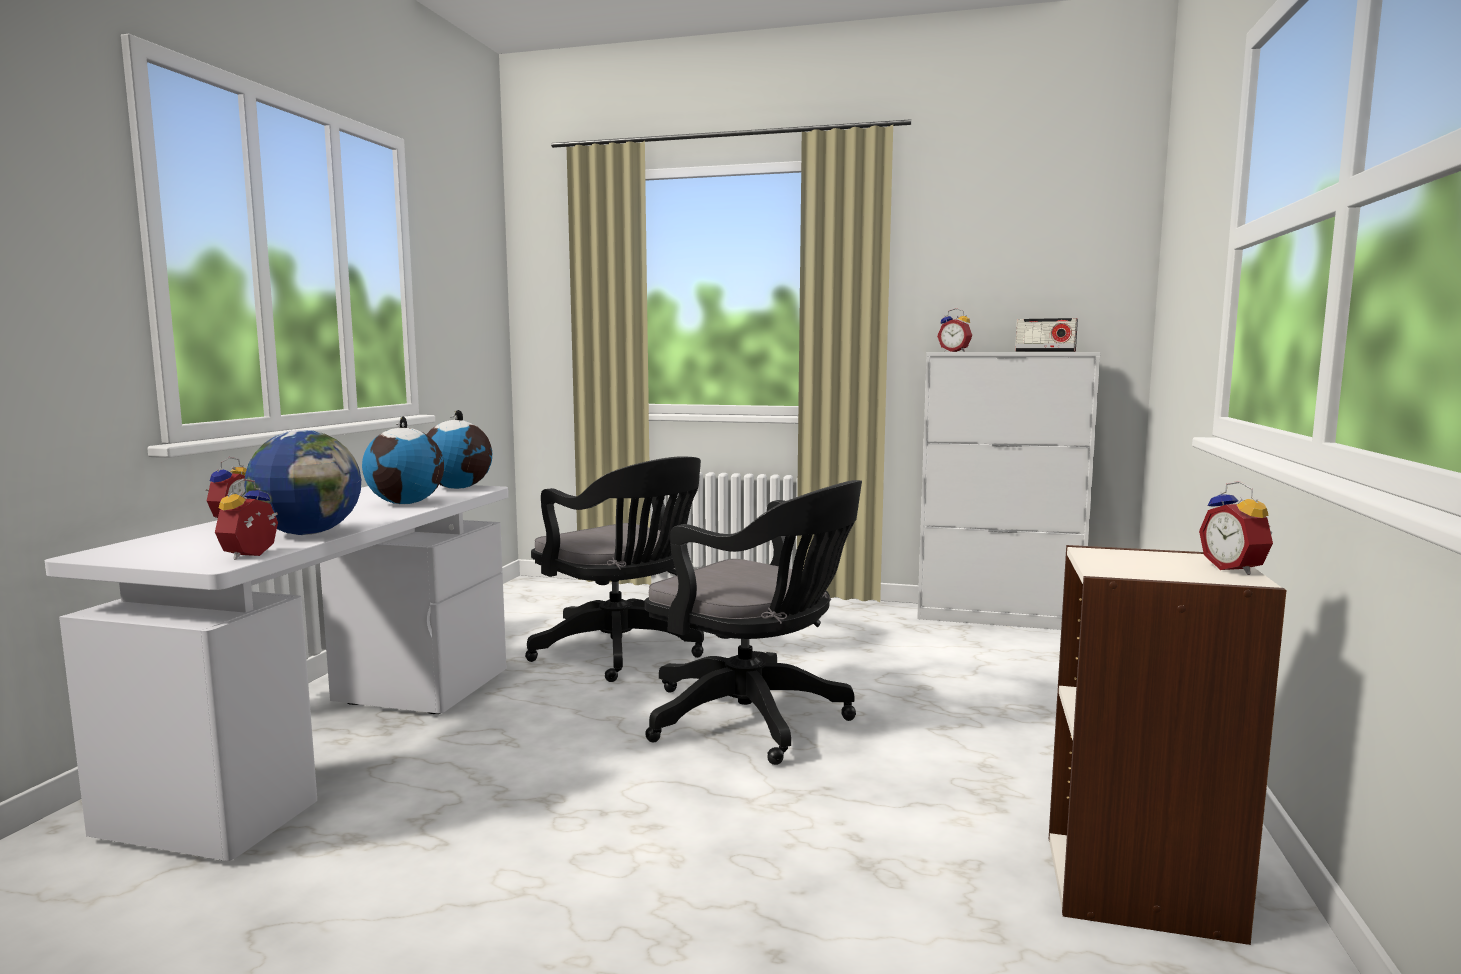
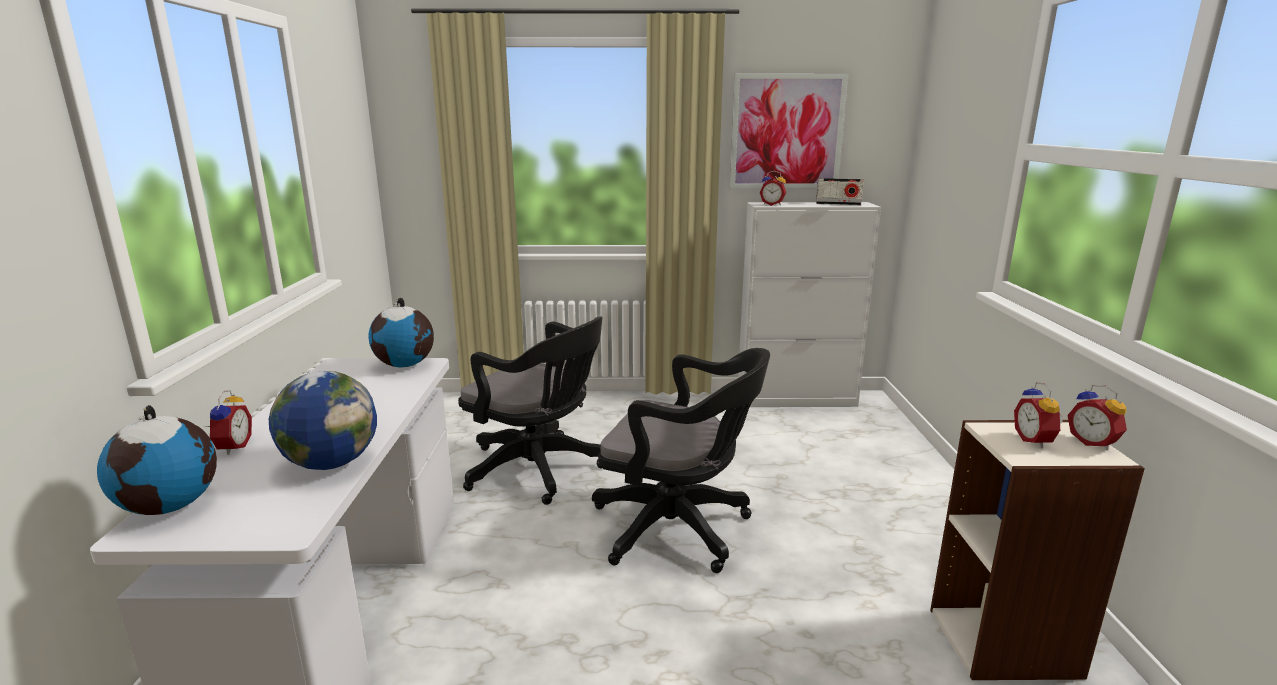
camera: 15 degrees left, 10 degrees up
(253, 555) = (311, 511): alarm clock -> alarm clock (1035, 441)
(406, 503) = (380, 397): globe -> globe (171, 506)
(979, 265) = (786, 132): none -> picture

